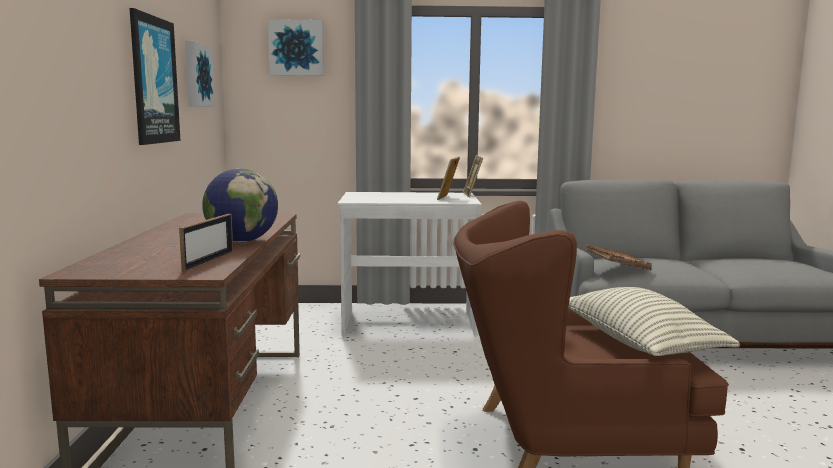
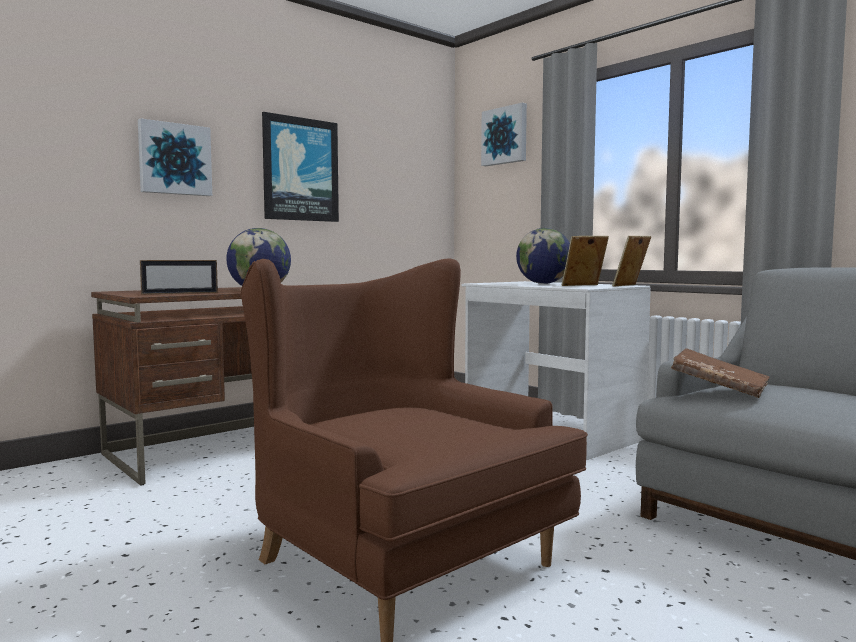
camera: 50 degrees right, 5 degrees down
(197, 75) = (389, 169): picture -> picture (174, 159)
(399, 196) = (543, 283): none -> globe
(638, 344) = (437, 439): pillow -> none

